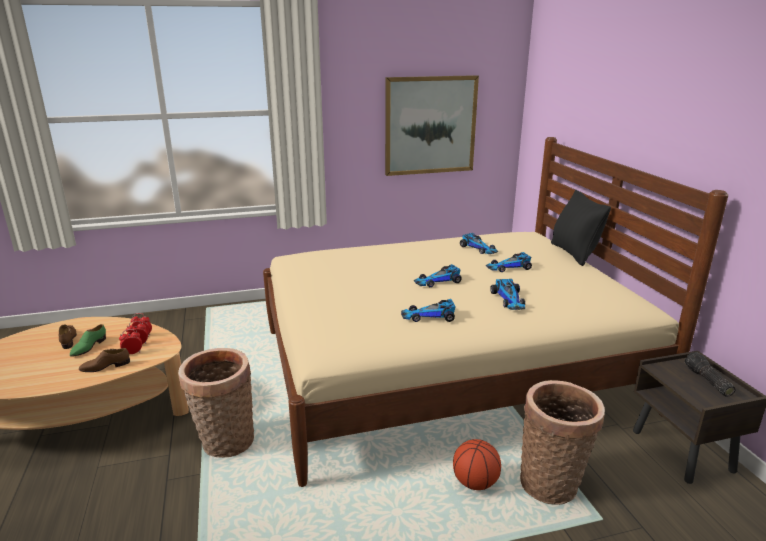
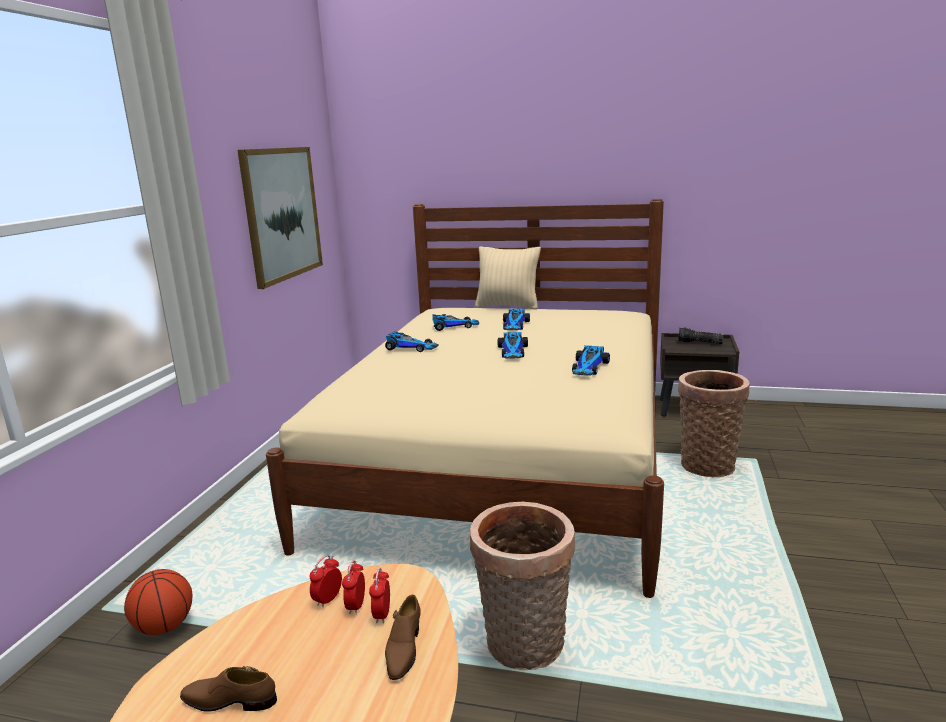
camera: 60 degrees left, 5 degrees down
(88, 347) = (301, 670): green shoe -> none
(475, 483) = (692, 496): basketball -> basketball (165, 627)
(509, 300) = (584, 338): toy car -> toy car (411, 347)
(574, 253) = (508, 306): black pillow -> beige pillow

